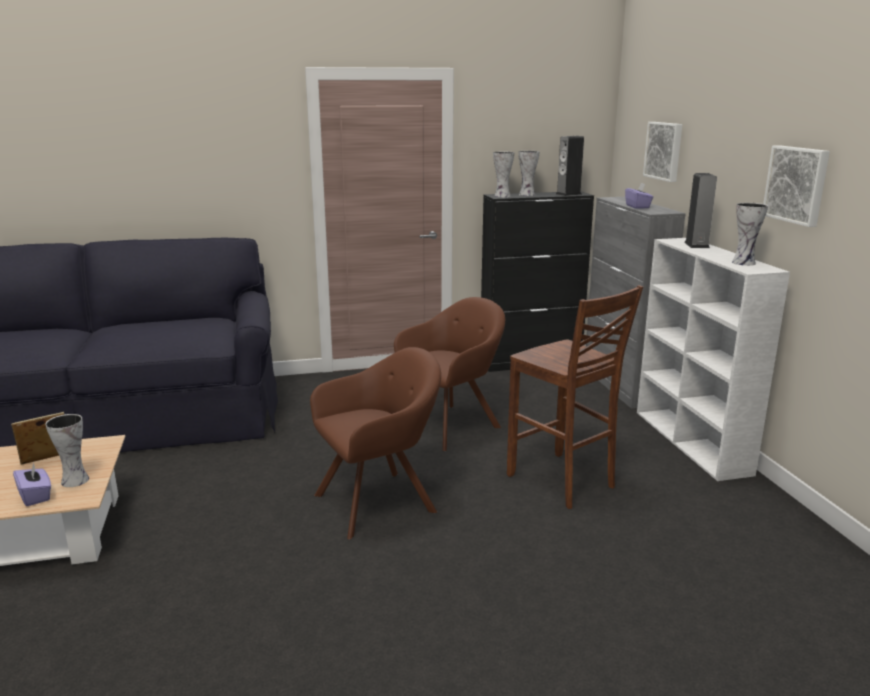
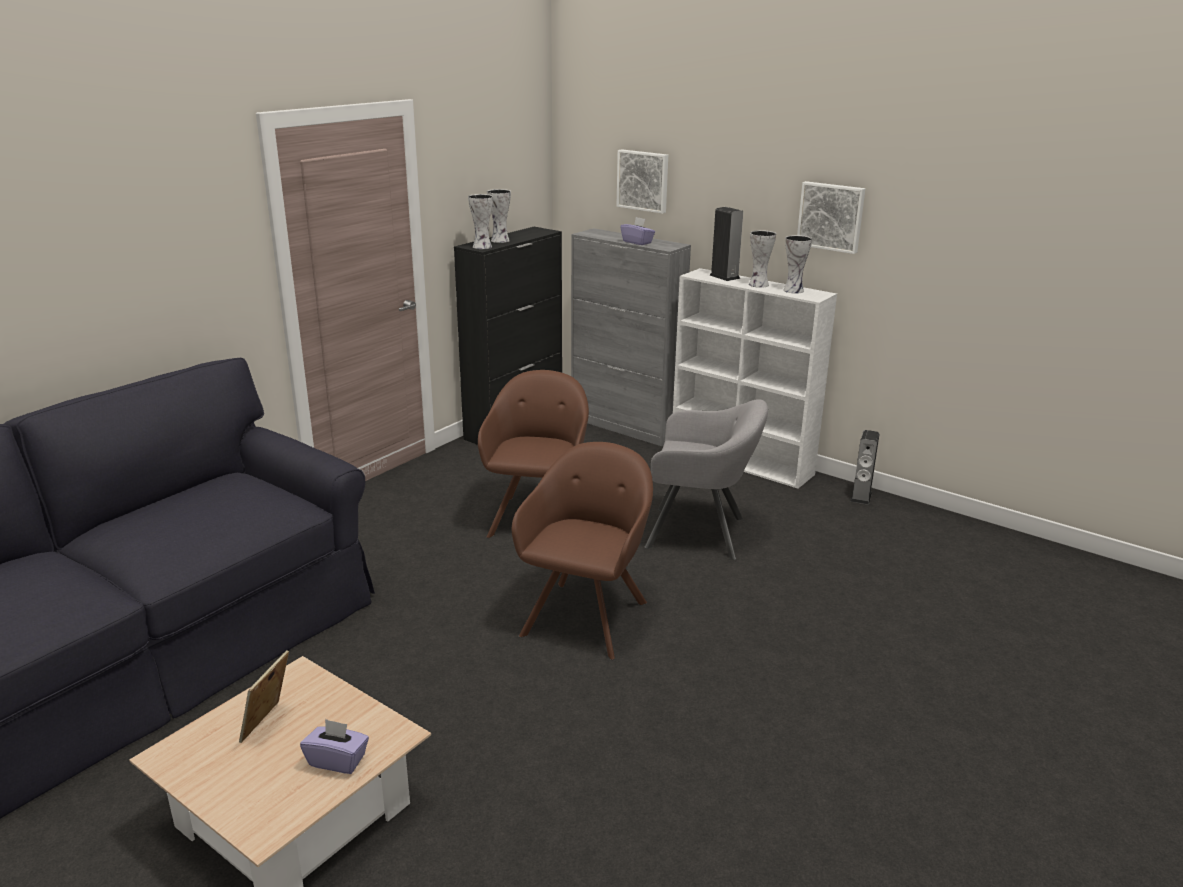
camera: 40 degrees left, 5 degrees up
(74, 480) = (347, 725): vase -> vase (757, 284)
(563, 482) = (701, 533): brown stool -> grey armchair
(568, 194) = (536, 233): speaker -> speaker (861, 497)

